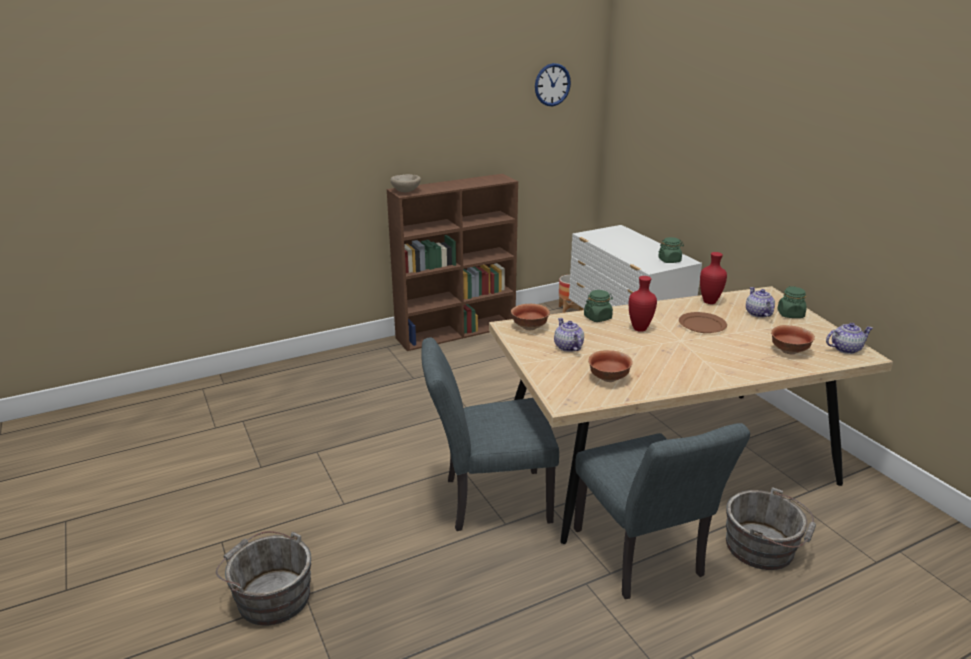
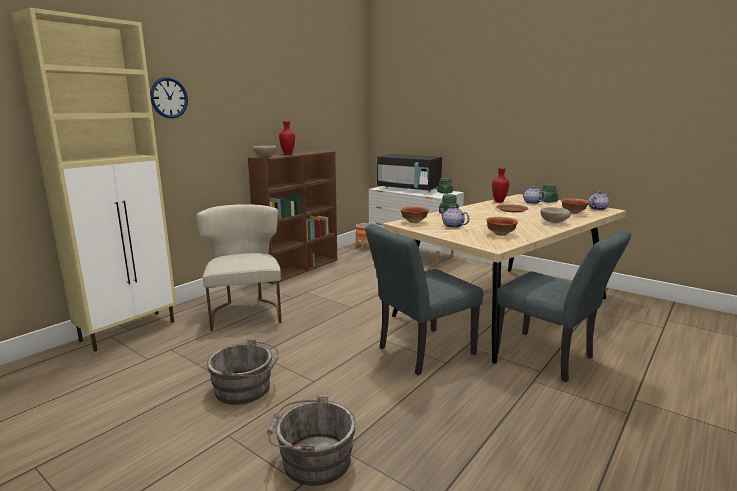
camera: 25 degrees left, 10 degrees down
(223, 385) = (130, 330): none -> beige cabinet
(347, 387) = (245, 312): none -> beige chair
(552, 84) = (341, 90): wall clock -> wall clock (169, 98)
(627, 243) = (409, 189): none -> black microwave
(640, 328) = (481, 214): red vase -> red vase (288, 154)
(723, 369) = (554, 222): none -> beige bowl
(764, 548) = (605, 335): grey bucket -> grey bucket (246, 389)

